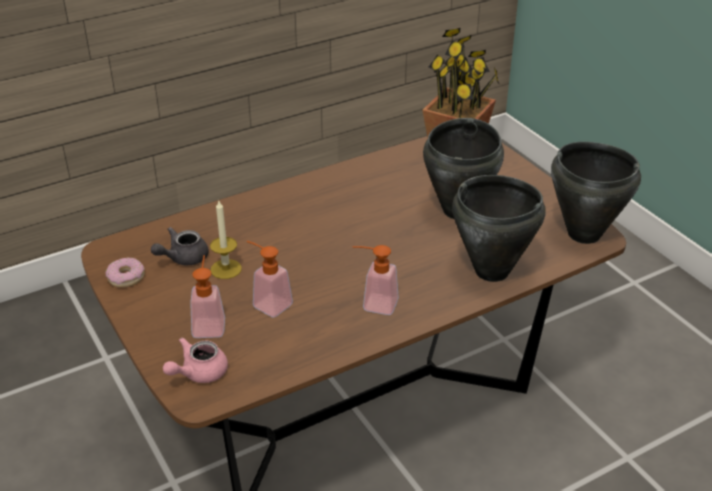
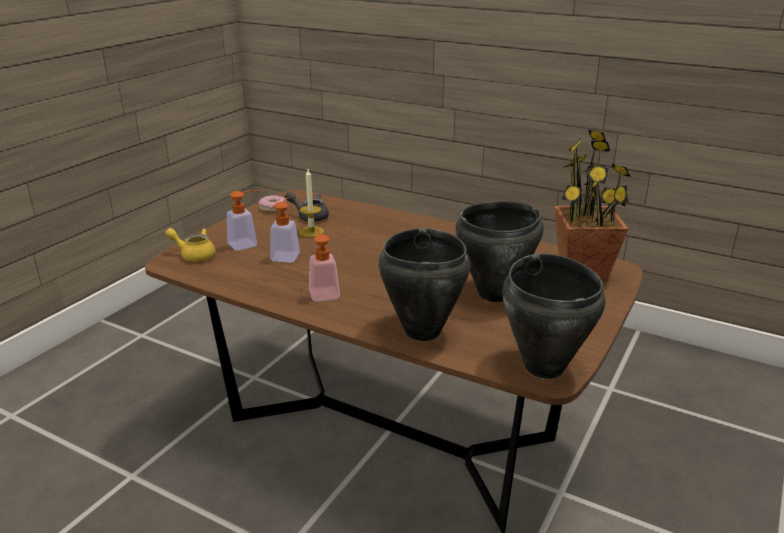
camera: 60 degrees right, 10 degrees down
(198, 373) = (194, 255): pink teapot -> yellow teapot

